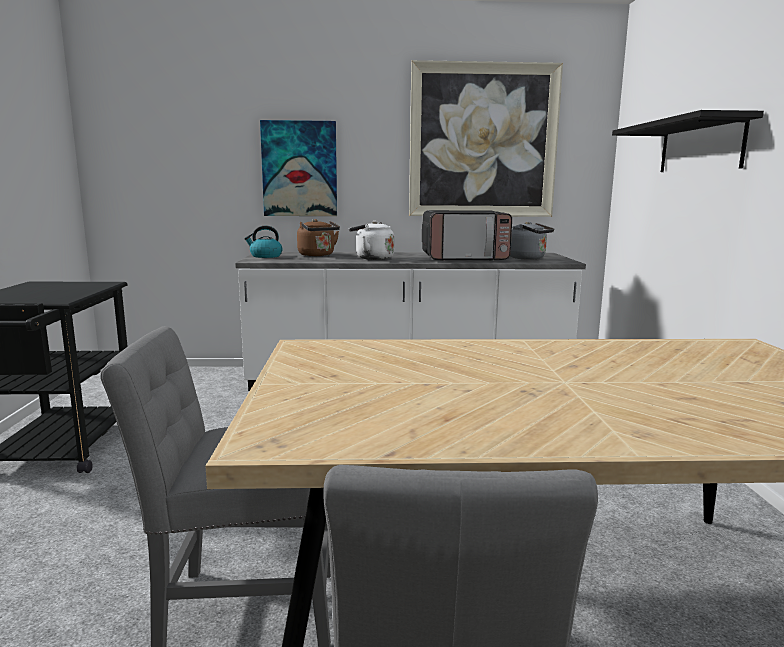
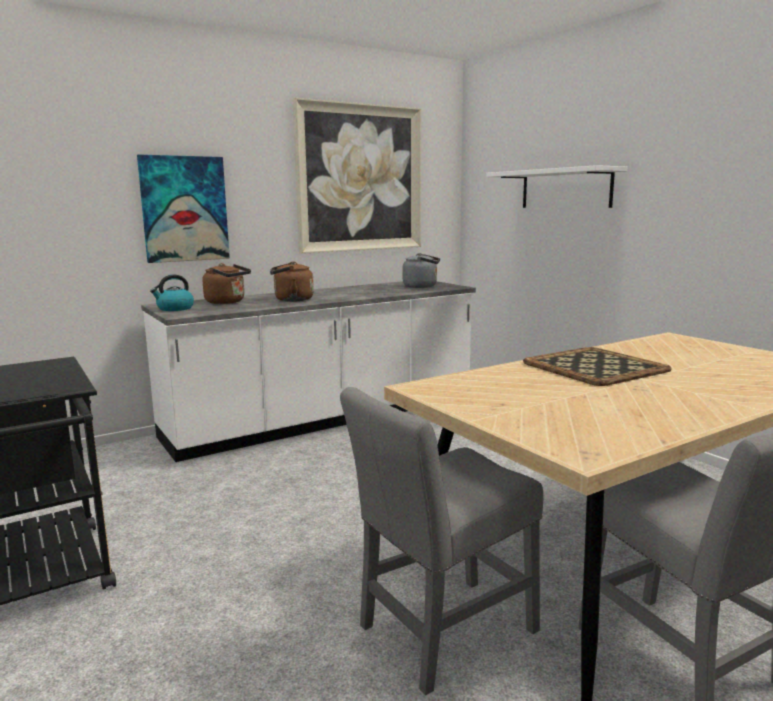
camera: 30 degrees left, 0 degrees up
(372, 258) = (291, 300): white kettle -> brown kettle
(464, 258) = (372, 291): microwave -> none
(541, 359) = (596, 367): none -> tray
(700, 146) = (565, 189): black shelf -> white shelf

